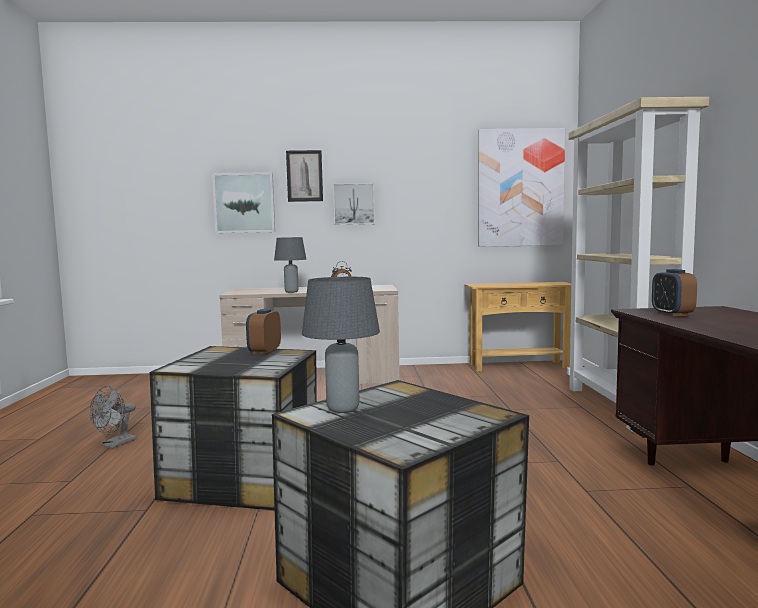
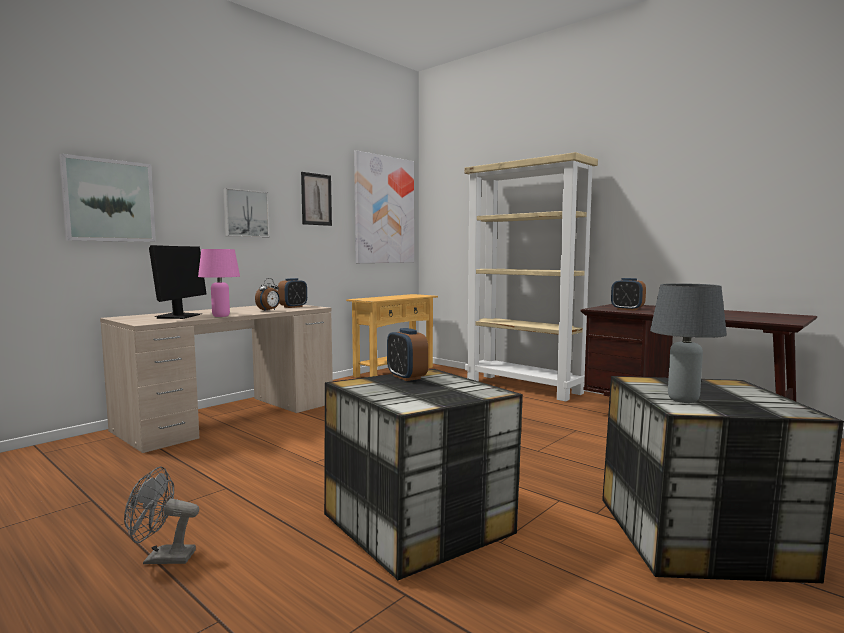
camera: 45 degrees left, 0 degrees up
(115, 444) = (162, 558): grey fan -> grey fan turned 105 degrees clockwise
(270, 290) = (179, 316): none -> monitor
(292, 292) = (221, 316): grey table lamp -> pink table lamp
(304, 176) = (189, 174): picture -> picture (316, 199)
(373, 288) = (293, 307): none -> alarm clock

